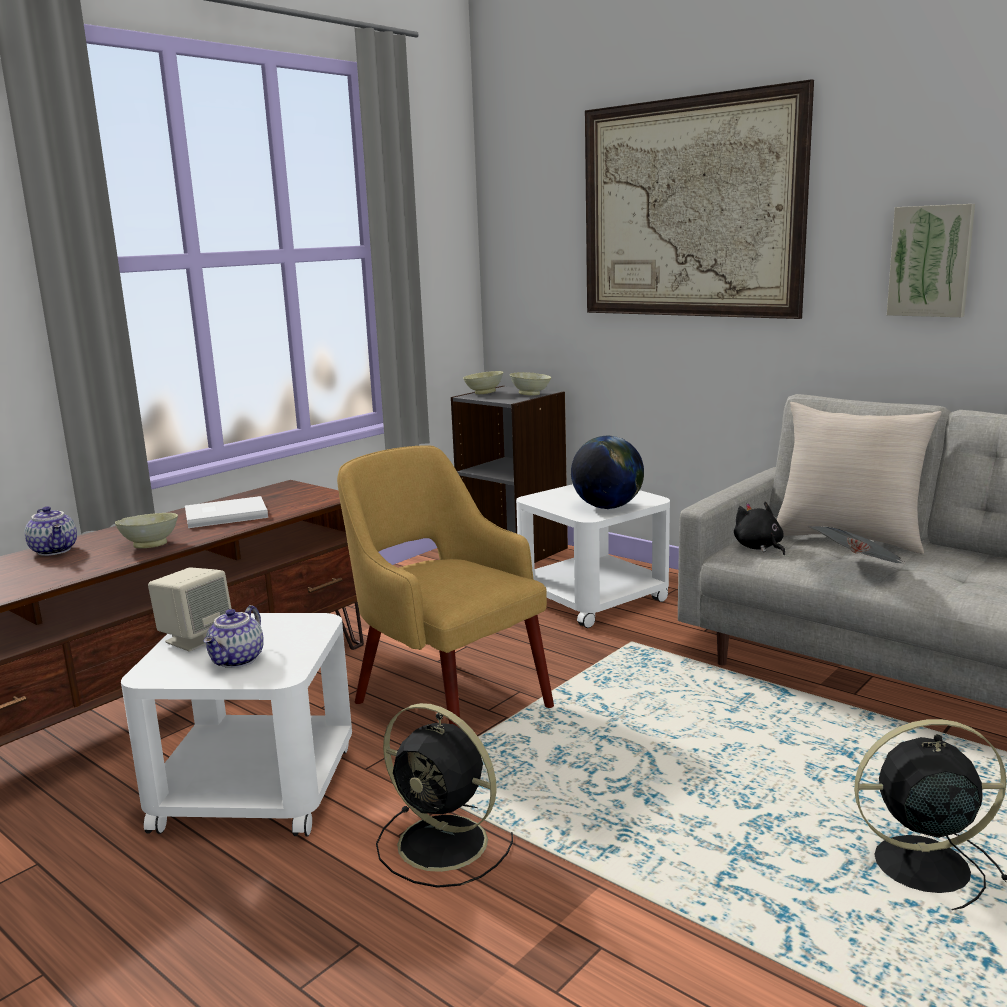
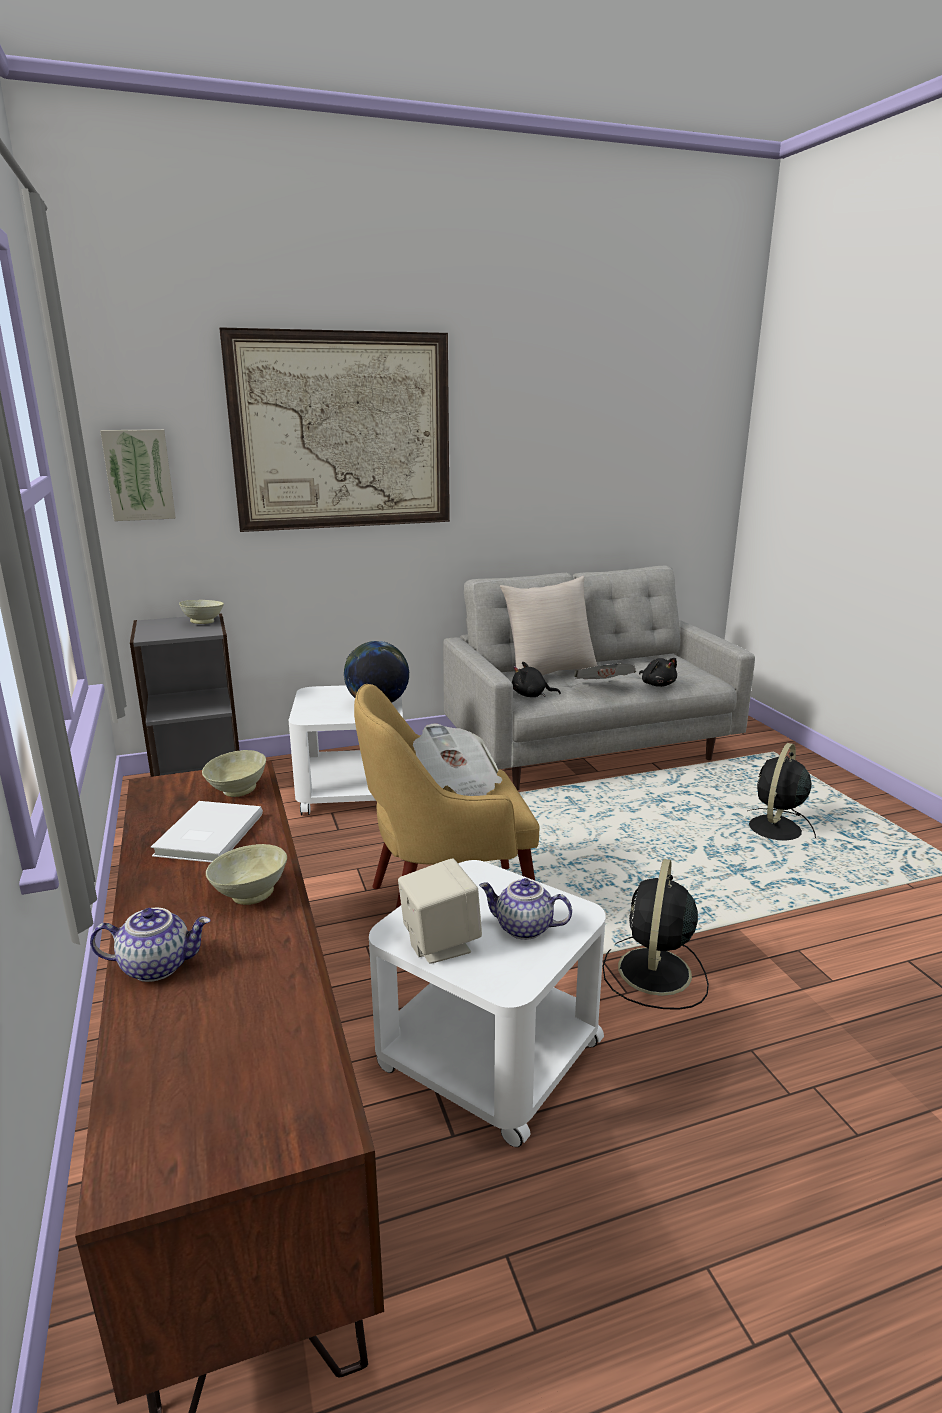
camera: 60 degrees left, 5 degrees up
(238, 660) = (523, 928): teapot -> teapot turned 150 degrees clockwise
(446, 844) = (654, 973): black fan -> black fan turned 135 degrees clockwise
(463, 571) = (458, 784): none -> newspaper
(483, 393) = (149, 631): beige bowl -> beige bowl (236, 790)
(931, 261) = (534, 474): picture -> picture (139, 475)
(948, 591) = (657, 684): none -> black plush toy

